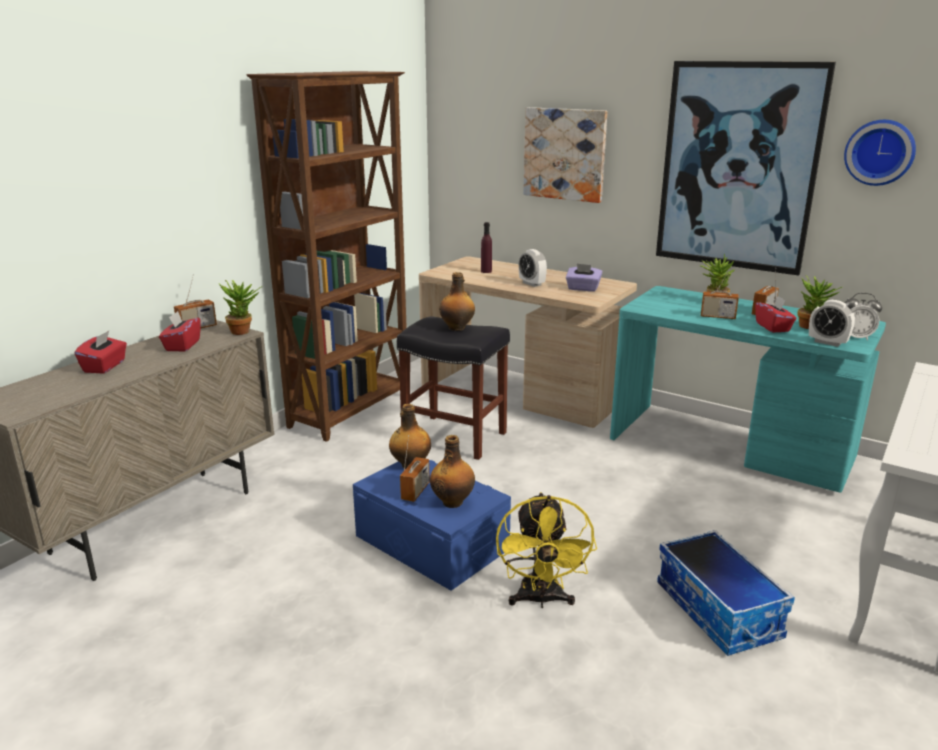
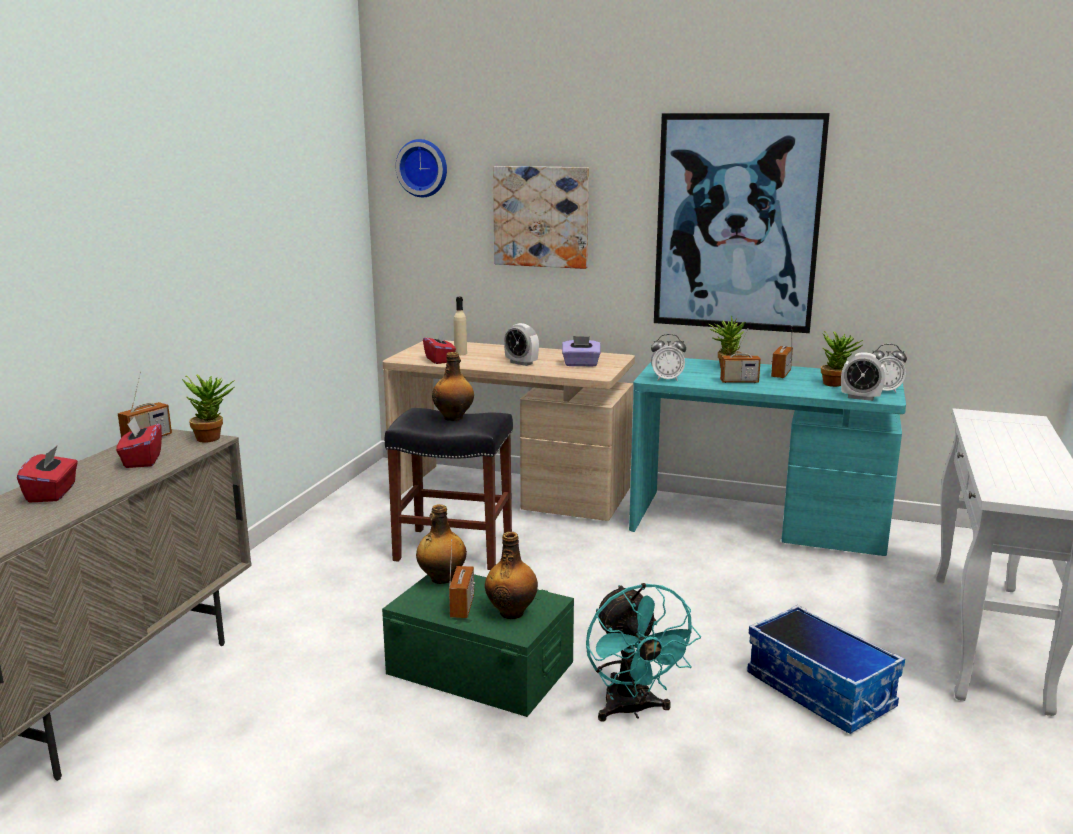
camera: 15 degrees left, 5 degrees down
(352, 411) = (315, 533): brown bookcase -> none
(431, 542) = (480, 667): blue storage box -> green storage box
(486, 271) = (460, 353): purple bottle -> beige bottle
(541, 600) = (632, 710): yellow fan -> turquoise fan
(651, 309) = (667, 379): none -> alarm clock
(773, 327) = (799, 387): red tissue box -> red tissue box (439, 360)
(880, 152) = (880, 202): wall clock -> wall clock (423, 168)

